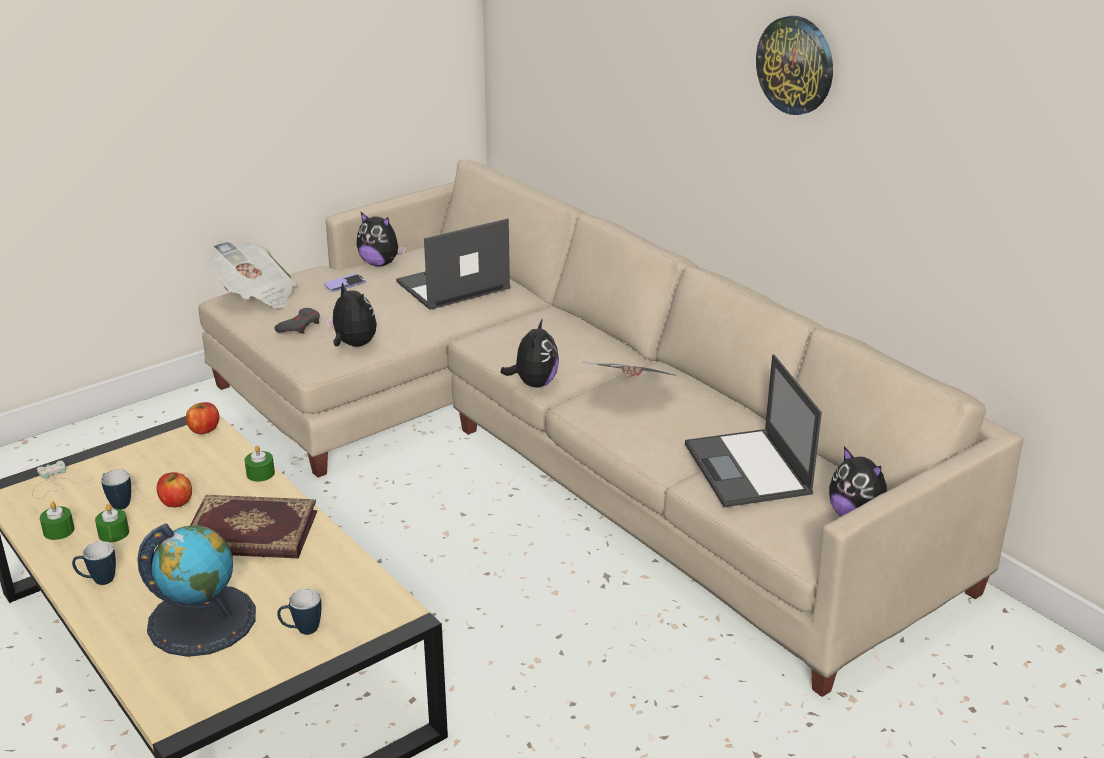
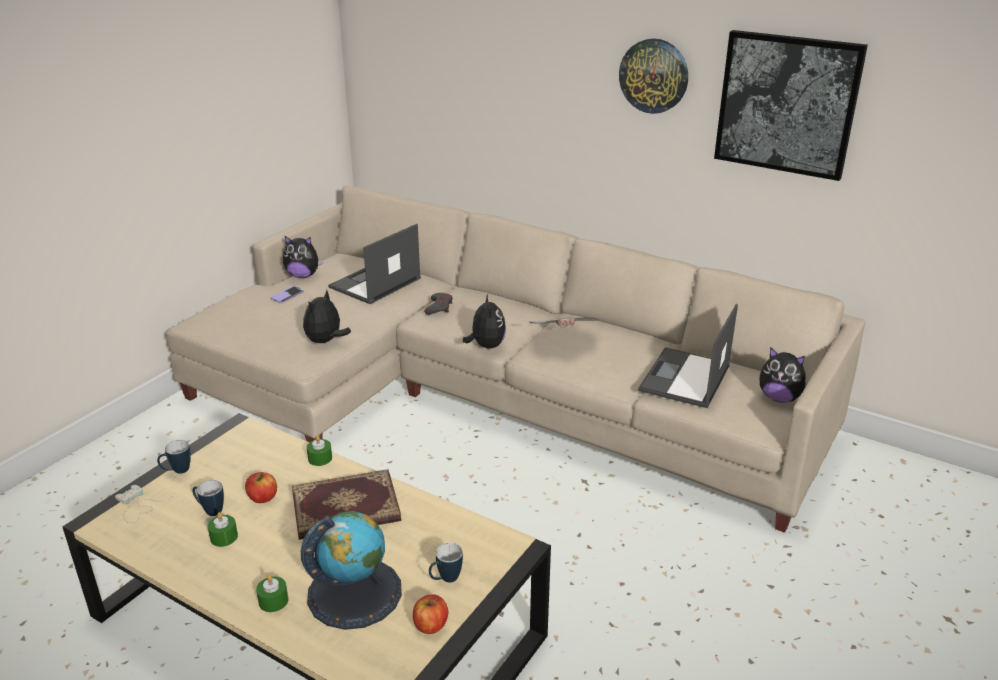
camera: 20 degrees left, 0 degrees up
(59, 531) = (171, 547): green candle -> green candle (273, 601)
(98, 581) = (238, 582): mug -> mug (177, 471)
(204, 429) = (246, 432): apple -> apple (430, 625)
(256, 294) = (217, 315): newspaper -> none
(300, 326) = (272, 334): grey game controller -> grey game controller (439, 307)
(353, 345) = (325, 341): plush toy -> plush toy turned 90 degrees counterclockwise
(748, 469) = (685, 379): laptop -> laptop turned 60 degrees clockwise
(942, 123) = (787, 104): none -> picture

